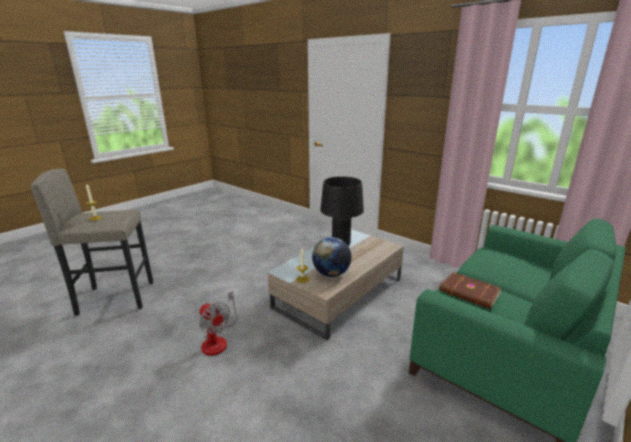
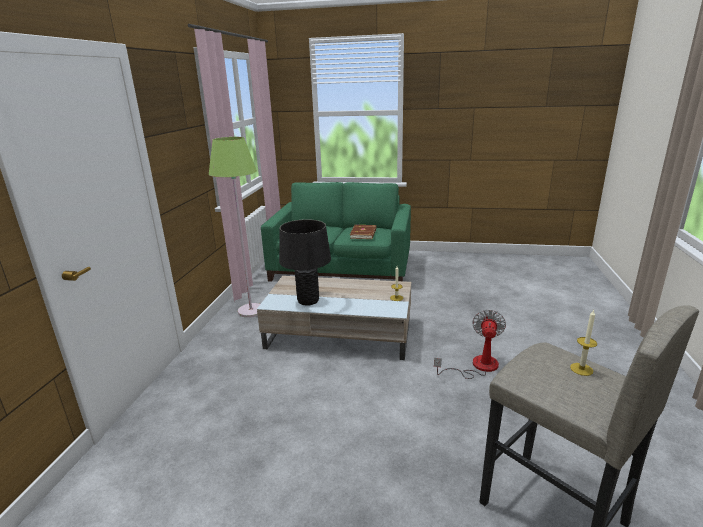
camera: 120 degrees left, 0 degrees up
(331, 274) = (372, 289): globe -> none
(413, 265) = (251, 311): none -> green floor lamp

